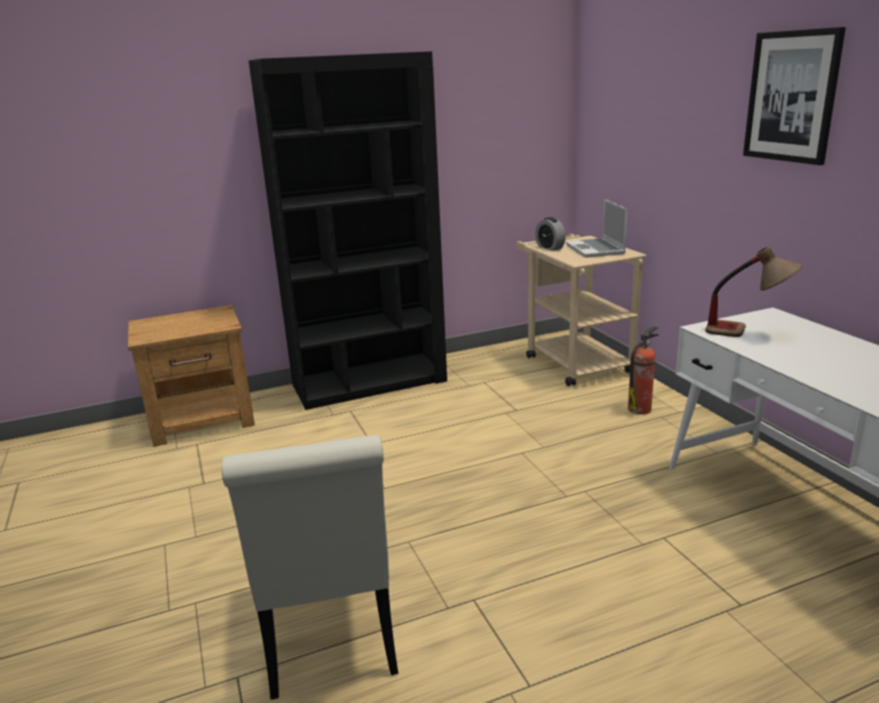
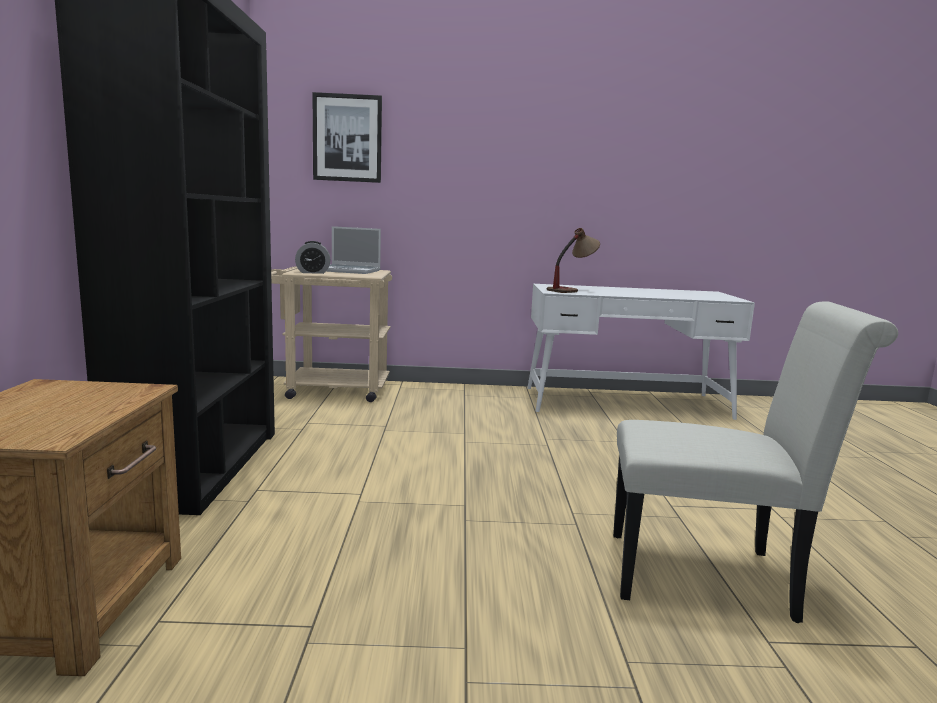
camera: 70 degrees left, 10 degrees down
(640, 408) = (444, 396): fire extinguisher -> none
(791, 97) = (527, 137): picture -> picture (347, 138)

